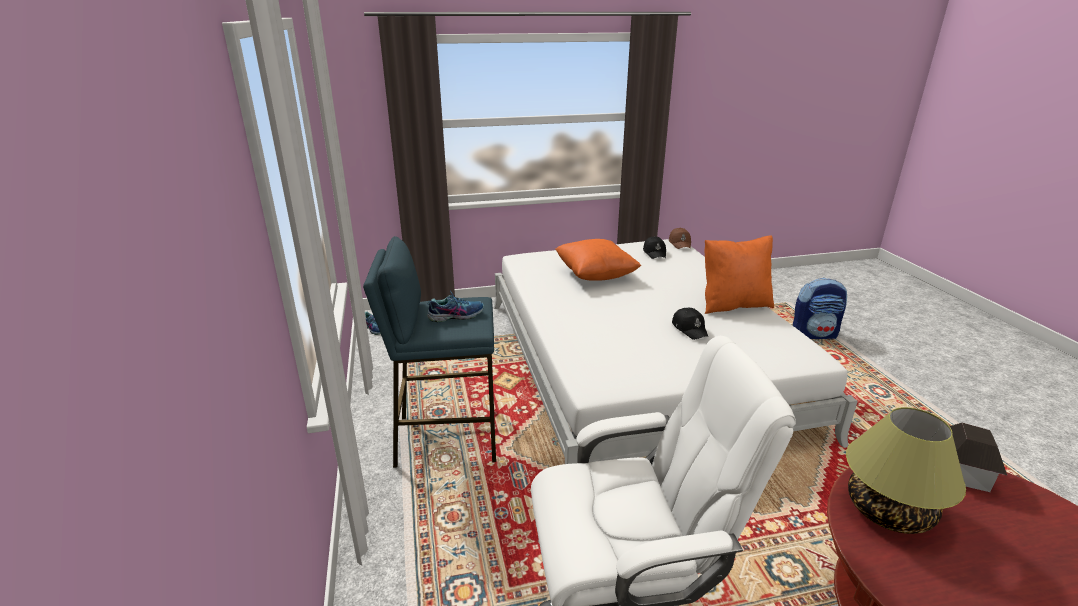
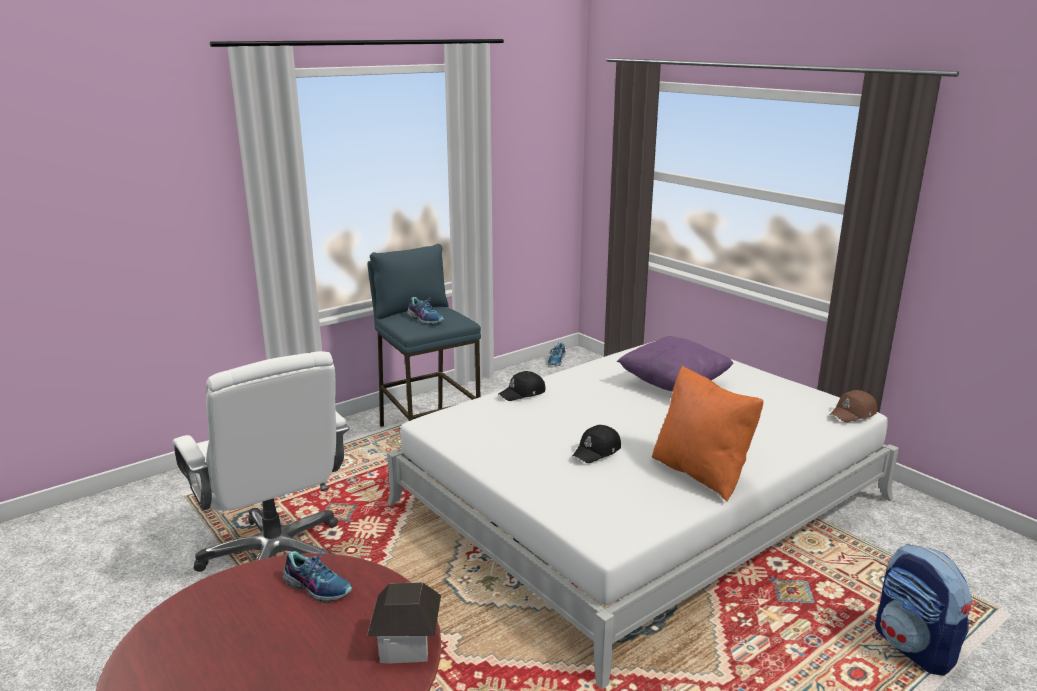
camera: 65 degrees right, 5 degrees down
(595, 275) = (673, 384): orange pillow -> purple pillow
(655, 253) = (789, 402): black cap -> black cap (523, 393)
(887, 511) = (318, 586): table lamp -> shoe

